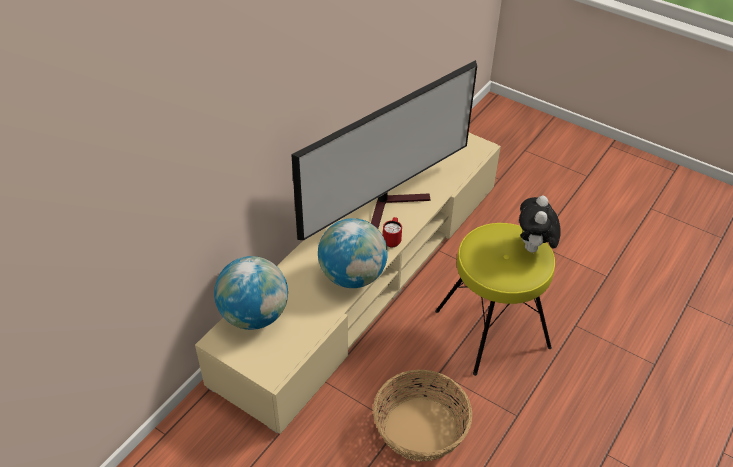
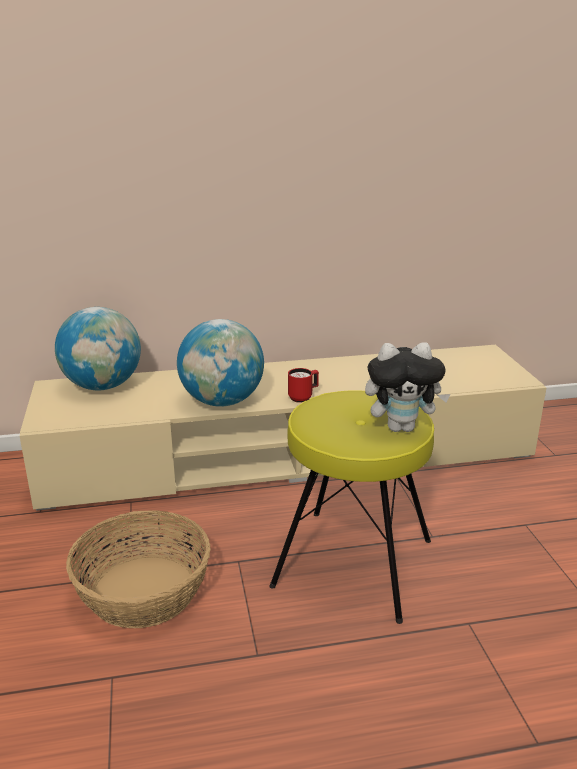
camera: 45 degrees right, 20 degrees down
(392, 206) = (345, 378): television -> none
(534, 248) = (402, 427): plush toy -> plush toy turned 150 degrees counterclockwise

